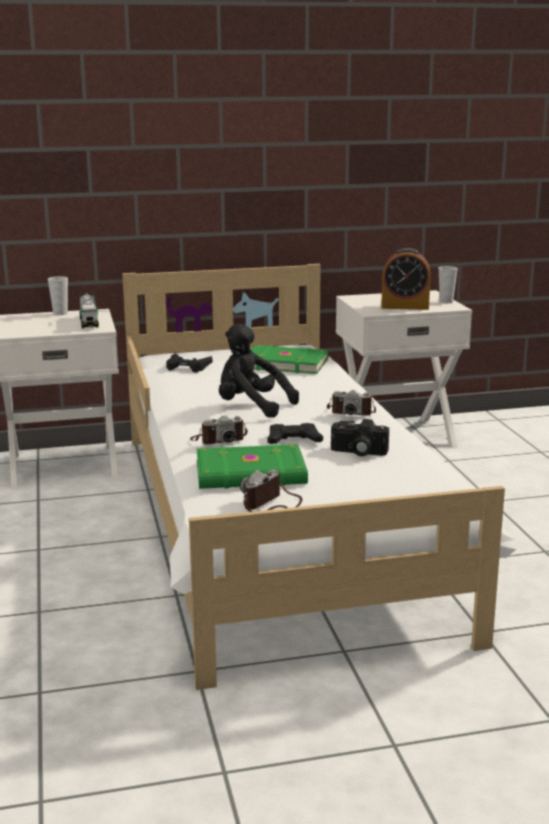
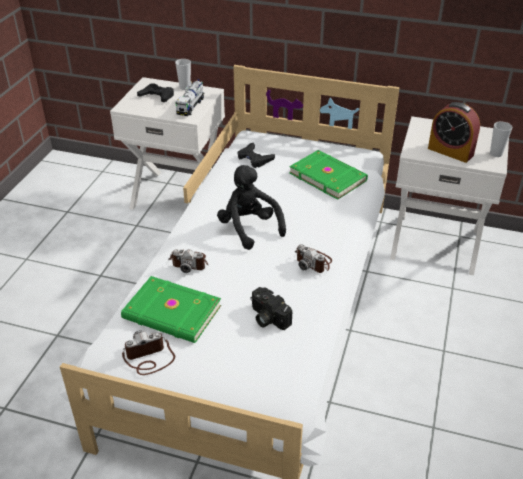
camera: 30 degrees right, 20 degrees up
(293, 440) = (238, 283): black game controller -> black game controller (157, 96)

